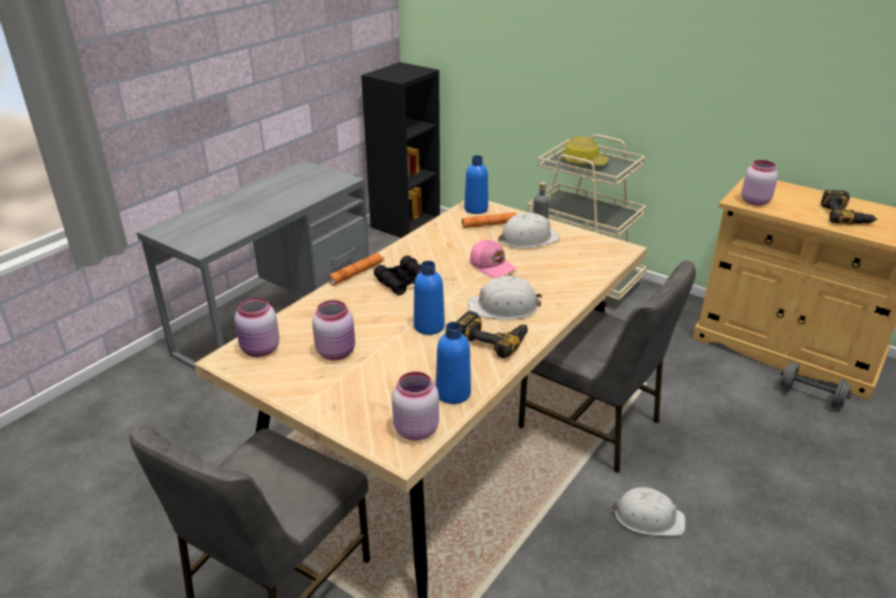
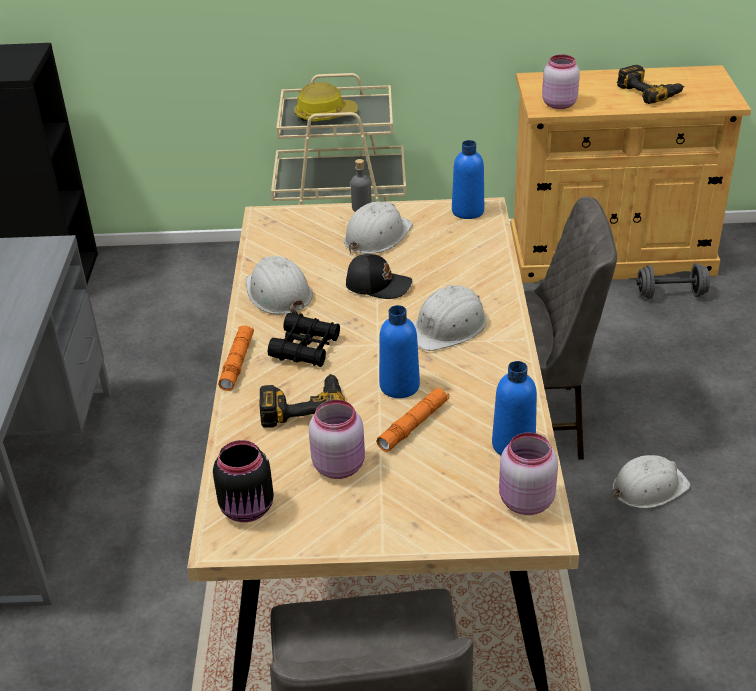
camera: 35 degrees left, 5 degrees up
(260, 350) = (248, 509): pink jar -> black jar
(427, 247) = (278, 293): none -> white hard hat
(476, 209) = (273, 222): blue bottle -> blue bottle (467, 211)
(490, 224) = (314, 235): orange flashlight -> orange flashlight (413, 425)
(492, 266) = (378, 285): pink cap -> black cap
(493, 338) = (479, 367): power drill -> power drill (303, 407)

